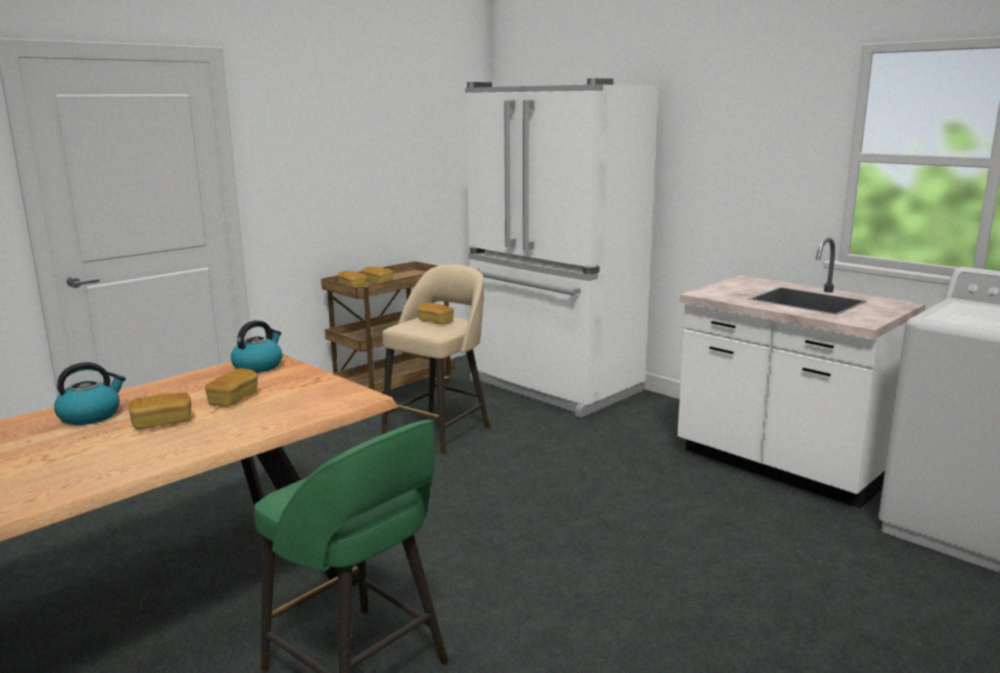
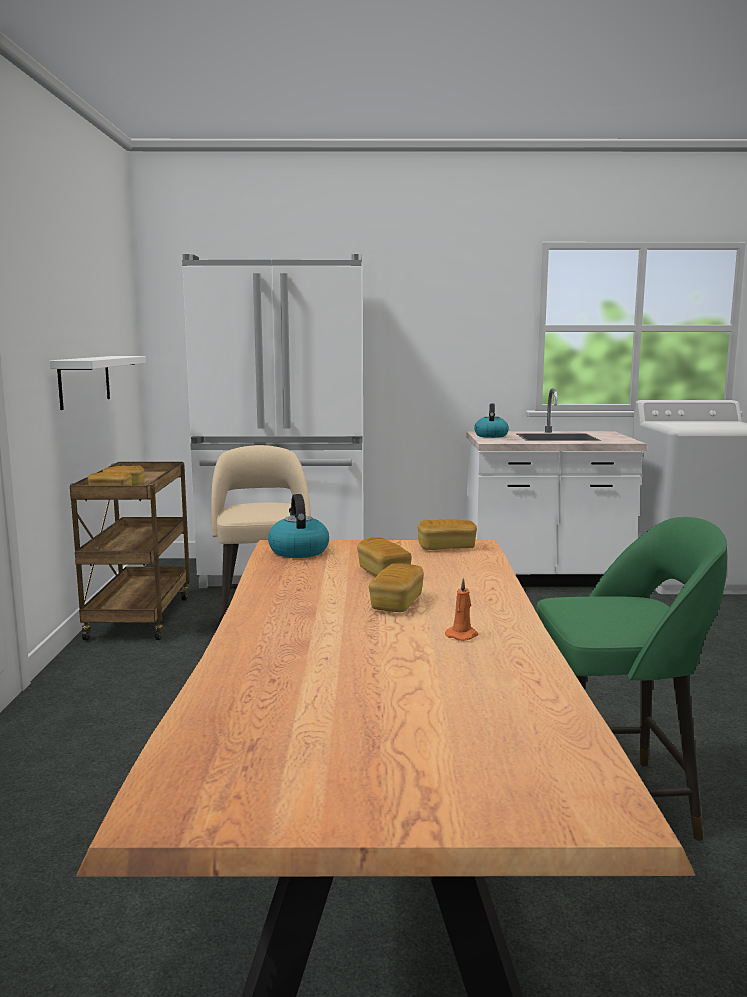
camera: 45 degrees left, 5 degrees down
(91, 416) = (299, 623): kettle -> kettle (491, 435)
(109, 457) = (462, 635): none -> orange candle
(374, 194) = (84, 381): none -> white shelf
(436, 321) = (262, 507): bread -> bread (446, 548)

